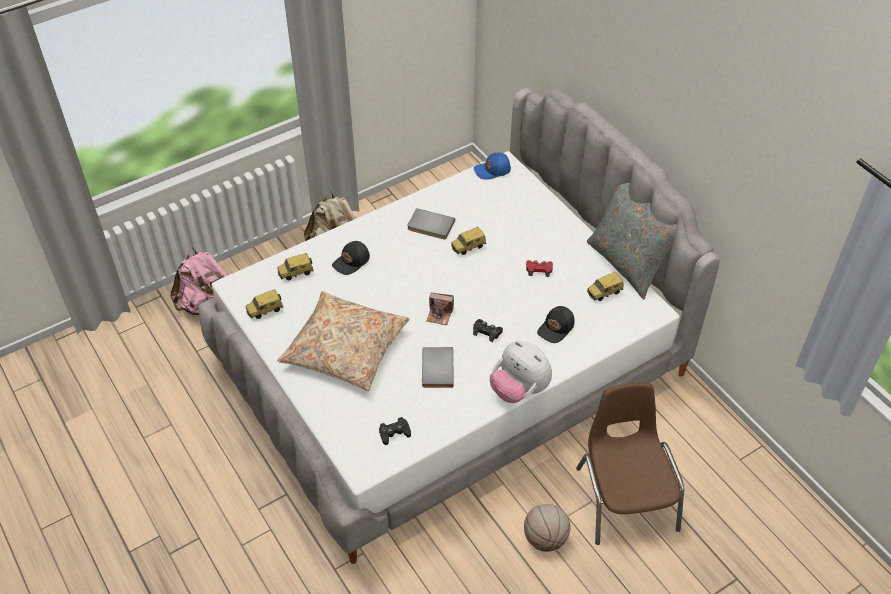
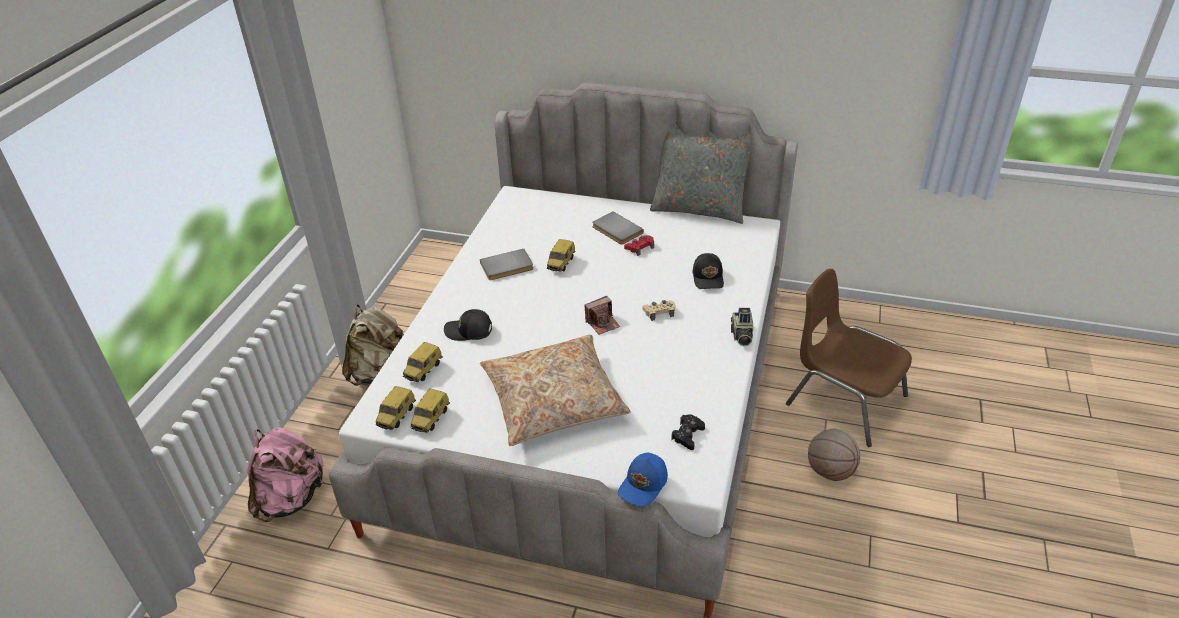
camera: 40 degrees left, 10 degrees down
(352, 262) = (469, 331): black cap -> black cap turned 90 degrees clockwise
(435, 368) = (654, 364): grey book -> grey book (616, 230)
(487, 332) = (659, 312): black game controller -> beige game controller
(492, 170) = (509, 203): blue cap -> blue cap (644, 485)
(519, 390) = (741, 335): plush toy -> camera
(604, 293) = (710, 235): toy car -> toy car (397, 417)

